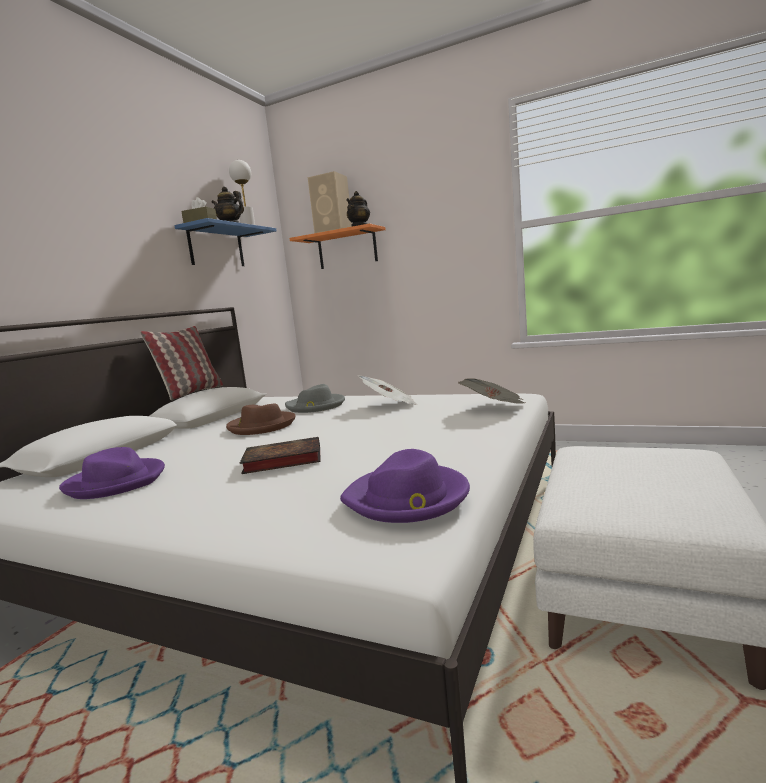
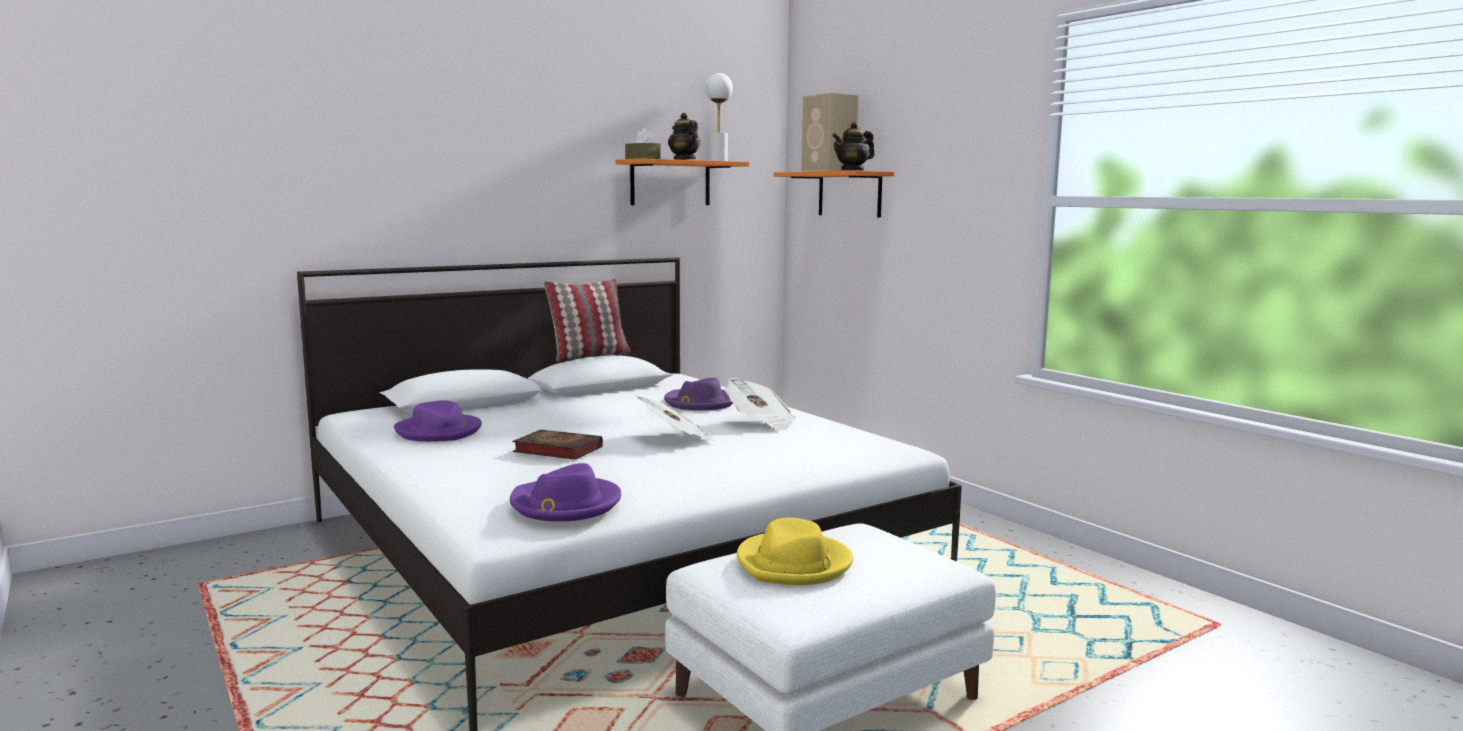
camera: 30 degrees right, 0 degrees up
(216, 247) = (670, 183): blue shelf -> orange shelf
(261, 426) = (614, 412): brown hat -> none
(315, 406) = (699, 403): grey hat -> purple hat
(495, 409) = (833, 458): newspaper -> newspaper (675, 439)
(623, 484) = (794, 564): none -> yellow hat

